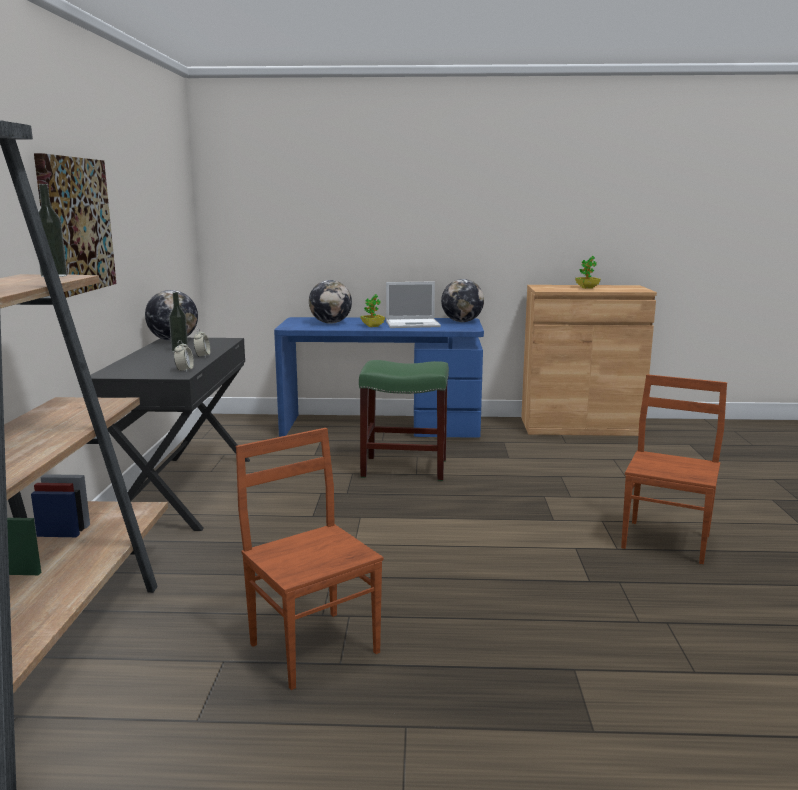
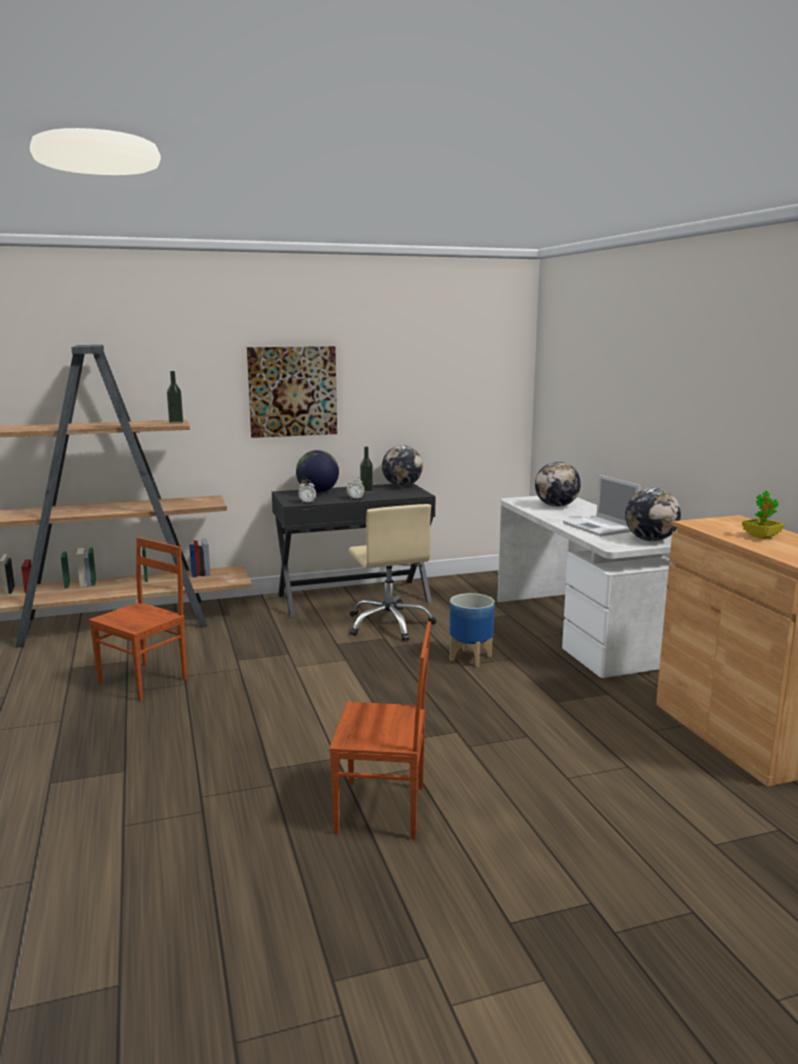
camera: 70 degrees right, 0 degrees up
(138, 364) = (317, 492): none -> globe
(286, 485) = (389, 624): none -> beige office chair
(372, 326) = (563, 517): potted plant -> none
(381, 426) = (578, 630): blue desk -> white desk
(403, 468) = (470, 658): green stool -> planter

